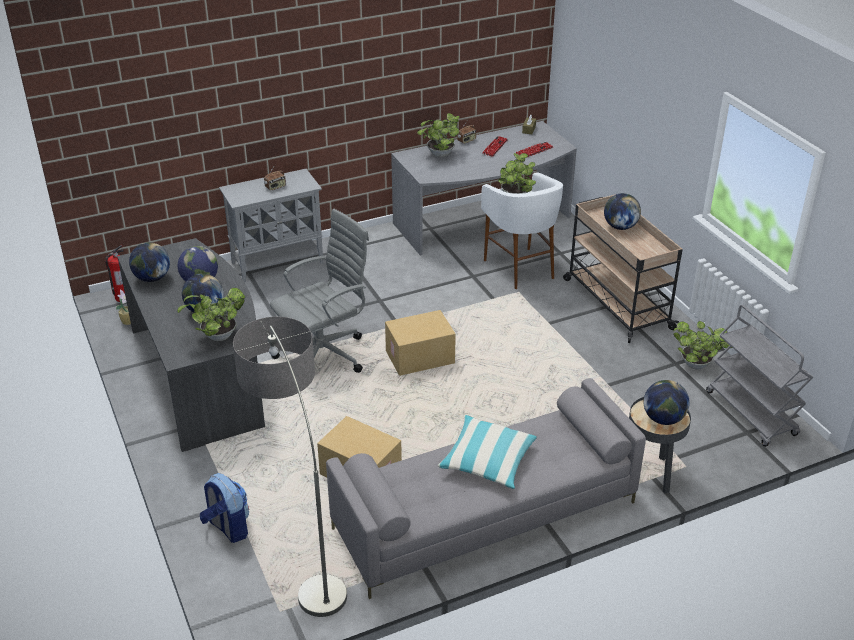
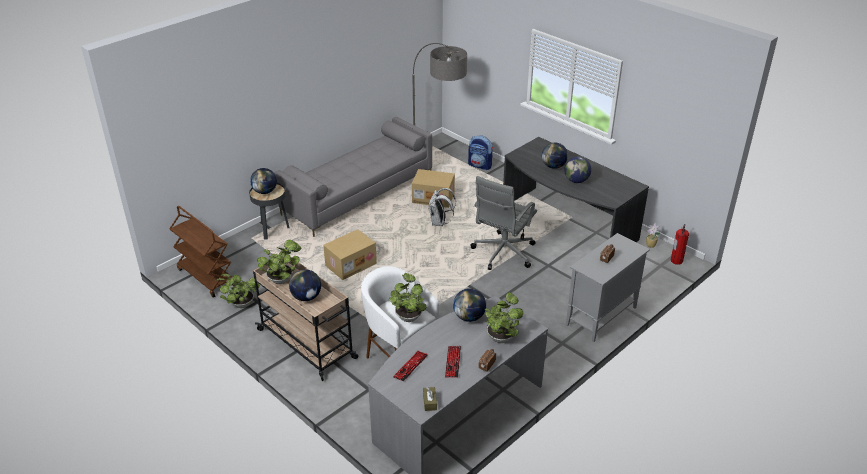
camera: 160 degrees right, 0 degrees up
(152, 278) = (607, 177): globe -> globe (469, 317)
(217, 336) = (531, 155): potted plant -> potted plant (282, 279)
(379, 422) = (439, 222): none -> white backpack
(420, 358) = (438, 265): cardboard box -> cardboard box (350, 264)
(487, 460) = (357, 166): pillow -> none
(751, 414) = (206, 277): grey cart -> brown cart

